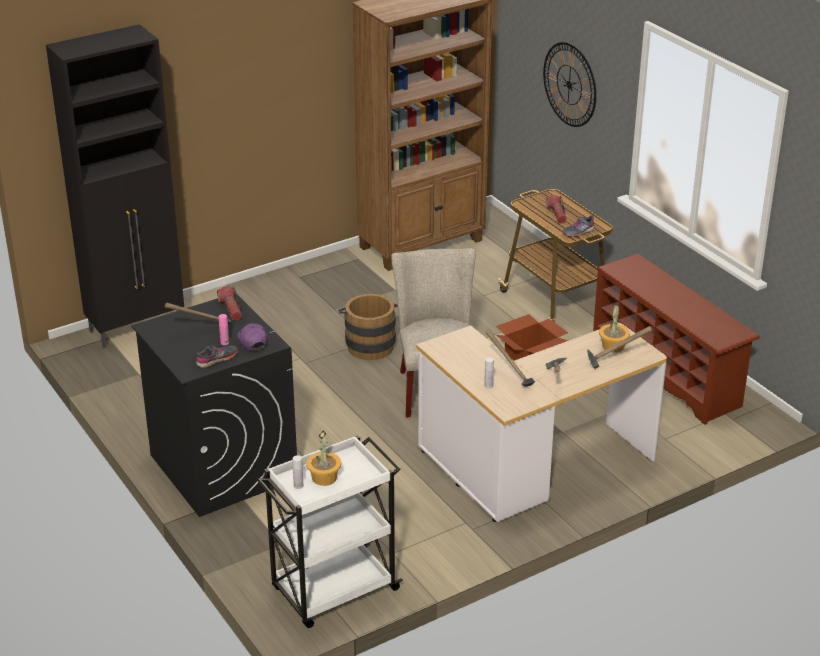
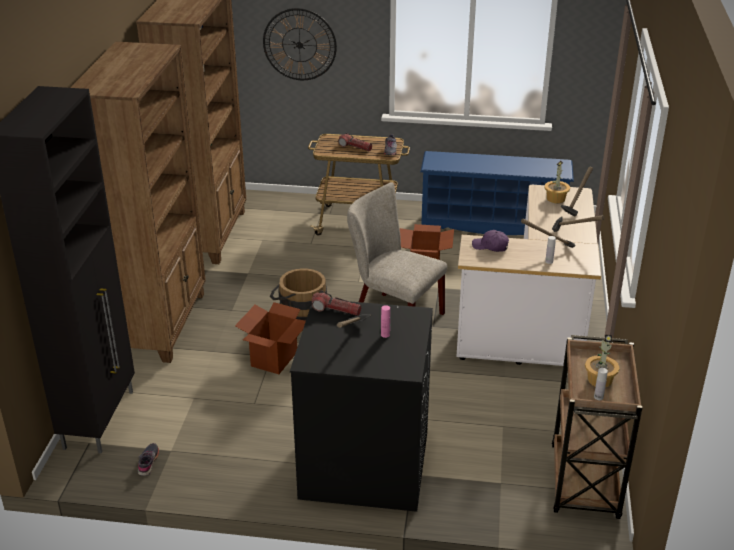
camera: 50 degrees left, 0 degrees up
(217, 359) = (407, 349): grey shoe -> grey shoe (148, 462)
(252, 341) = (401, 321): purple cap -> purple cap (490, 246)
(275, 290) = (162, 324): none -> brown bookcase
(298, 361) = (274, 359): none -> cardboard box
(333, 590) = (584, 483): white cart -> brown cart
(667, 372) = (492, 226): brown shoe rack -> blue shoe rack

